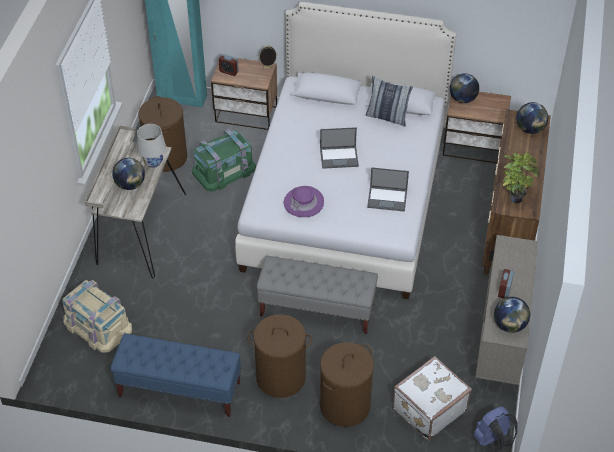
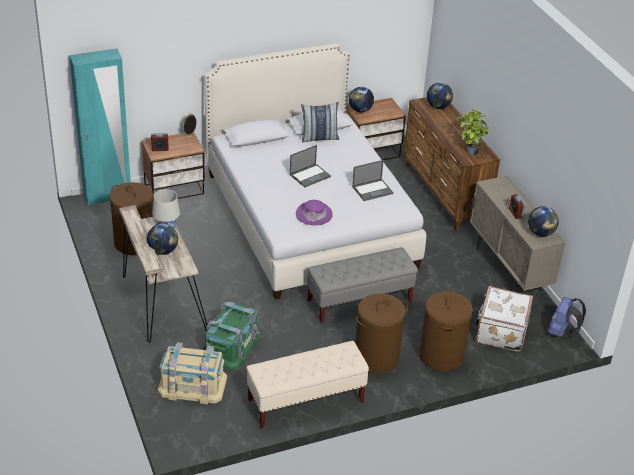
camera: 35 degrees left, 10 degrees down
(179, 389) = (305, 401): blue bench -> beige bench
(224, 170) = (193, 234): green storage box -> green storage box (231, 345)

